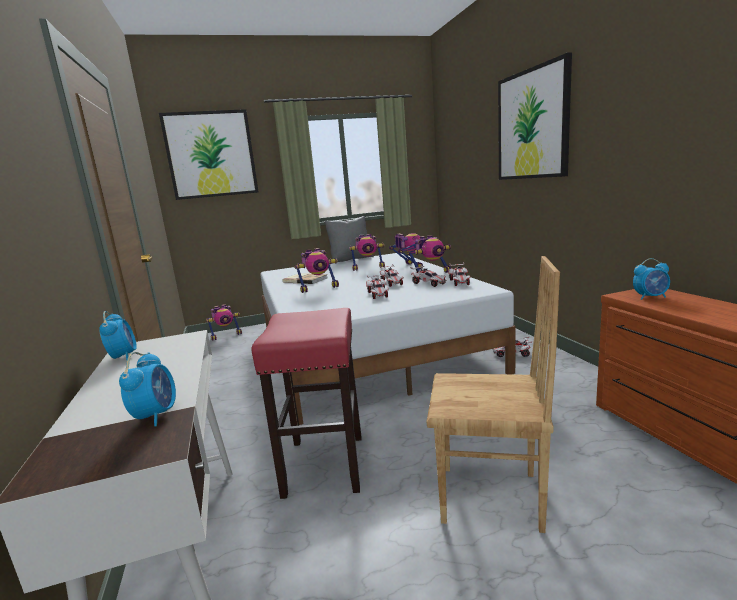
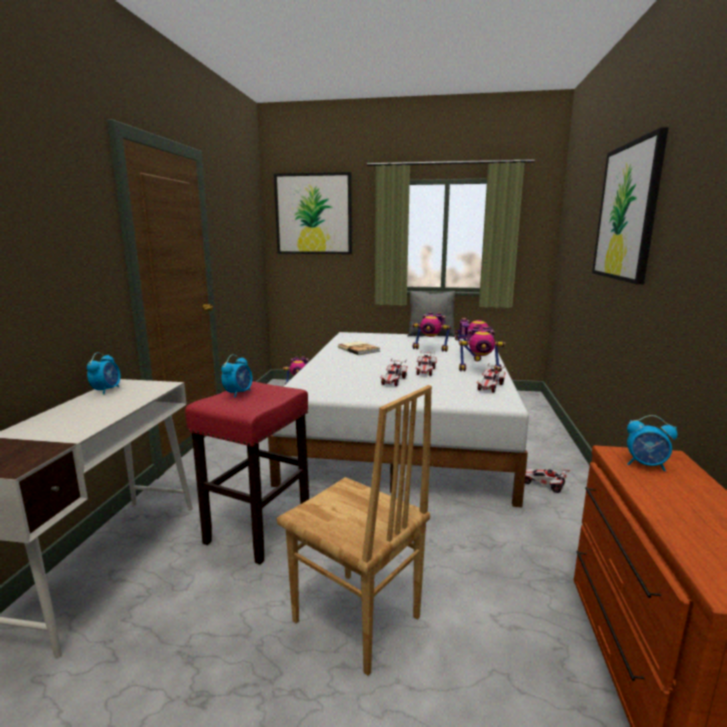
camera: 25 degrees right, 0 degrees up
(156, 415) = (50, 442): alarm clock -> alarm clock (238, 393)
(319, 288) = (356, 361): toy robot -> none
(429, 283) = (458, 381): toy car -> none

